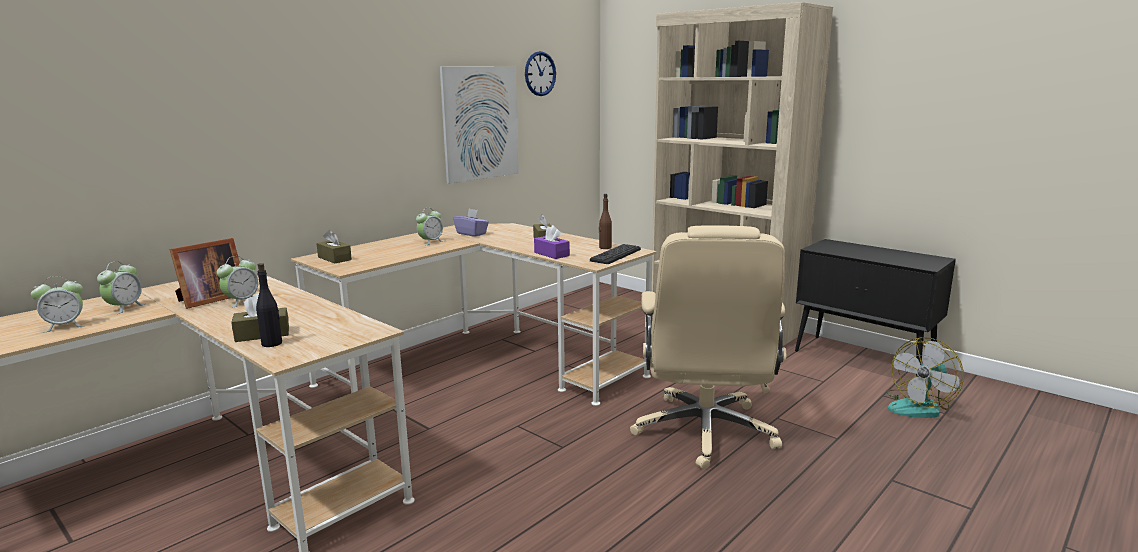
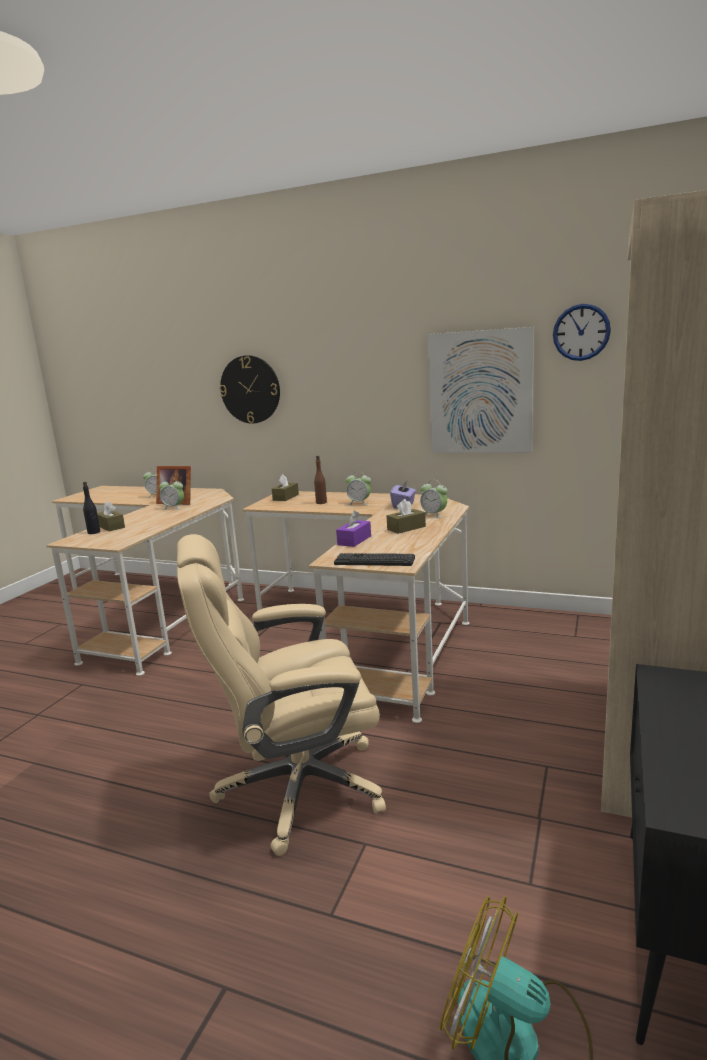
camera: 70 degrees right, 0 degrees up
(65, 326) = (125, 497): alarm clock -> alarm clock (434, 515)
(234, 126) = (250, 389): none -> wall clock
(605, 247) = (403, 552): brown bottle -> brown bottle (321, 502)

